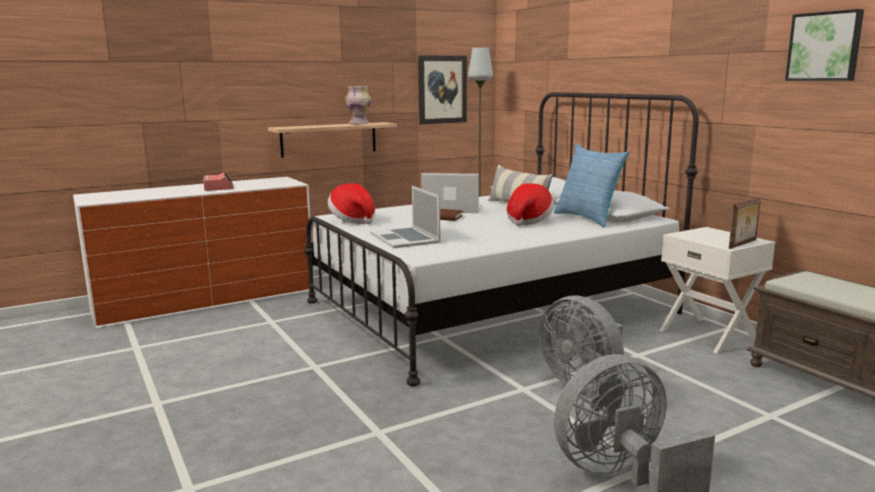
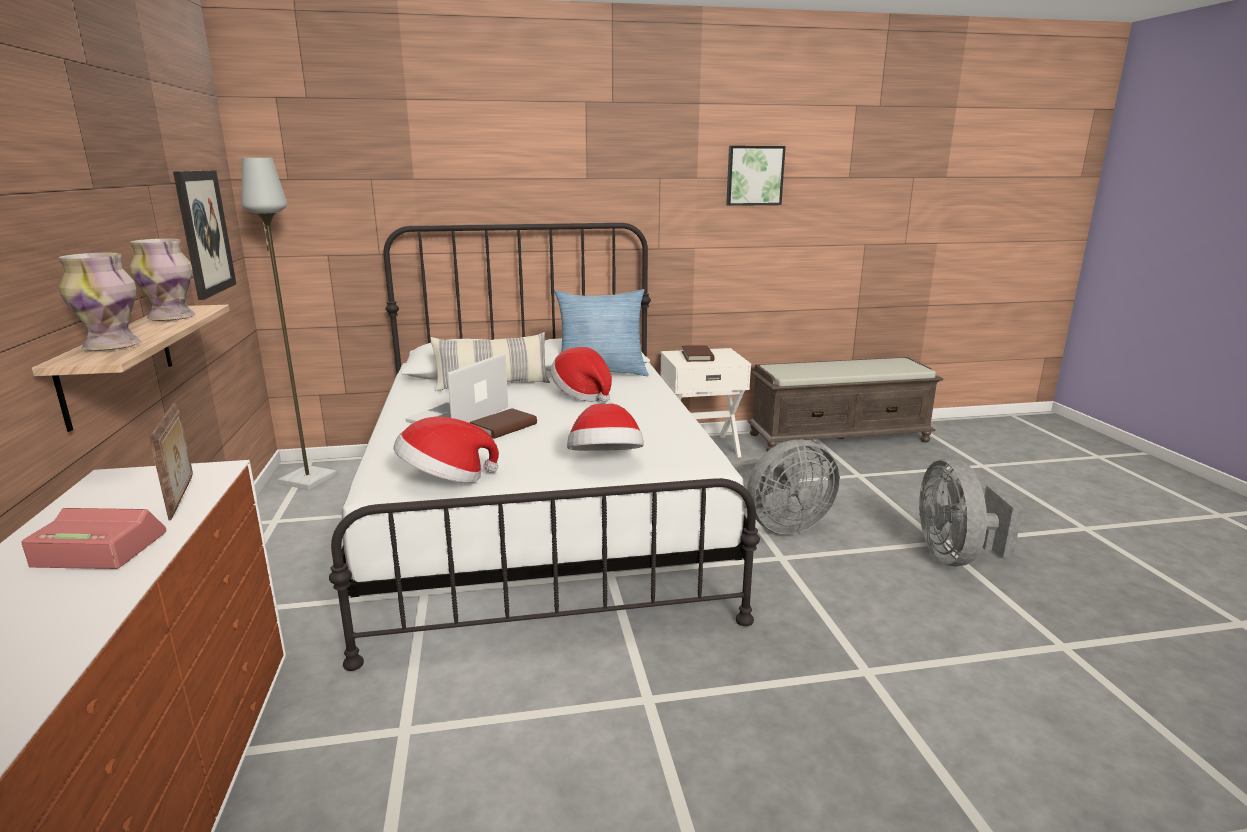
camera: 70 degrees left, 5 degrees up
(303, 126) = (112, 346): none -> vase
(405, 238) = (605, 462): laptop -> hat
(713, 236) = (697, 356): none -> brown book
(743, 244) = (733, 356): picture frame -> picture frame (183, 497)

